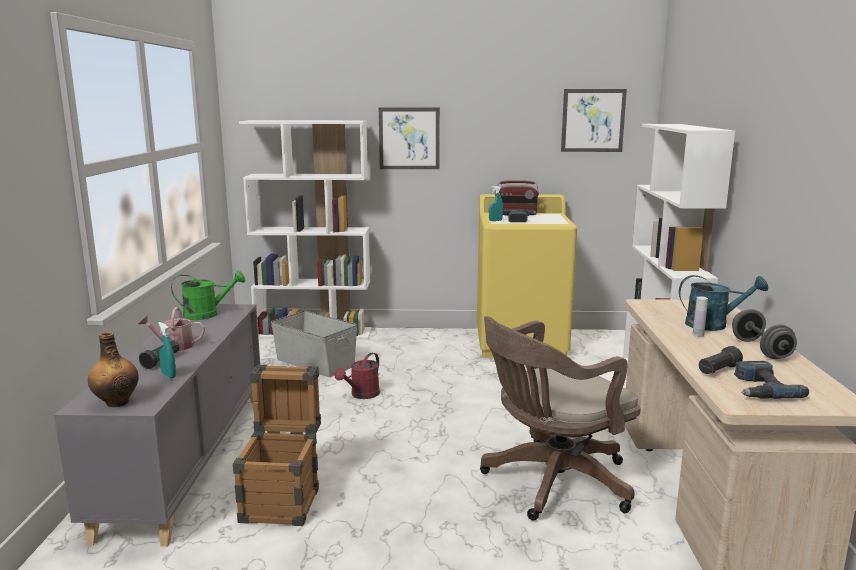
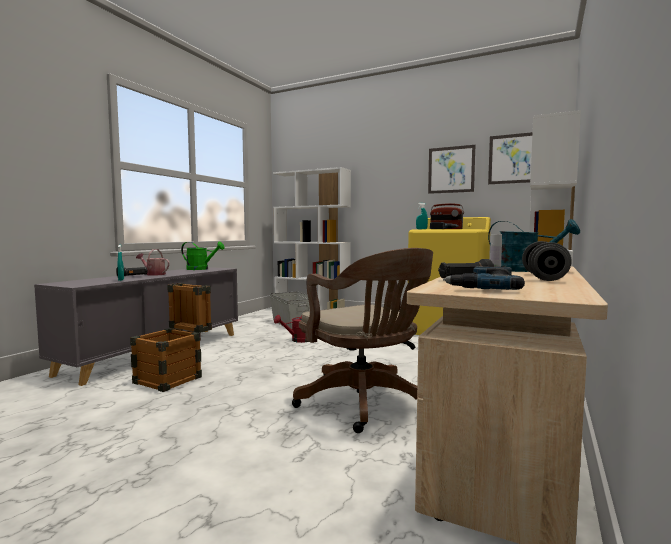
camera: 25 degrees right, 10 degrees down
(117, 402) = (70, 283): bottle -> none
(409, 138) = (378, 181): picture -> picture (451, 169)
(551, 483) = (366, 404): brown office chair -> brown office chair turned 120 degrees counterclockwise

